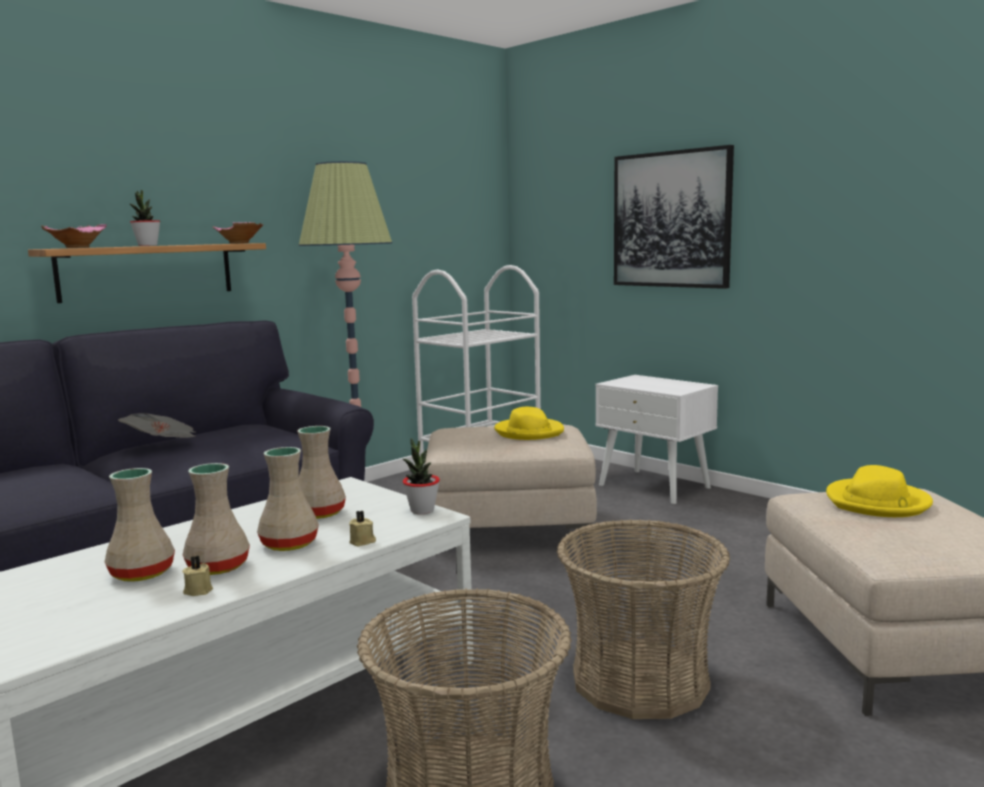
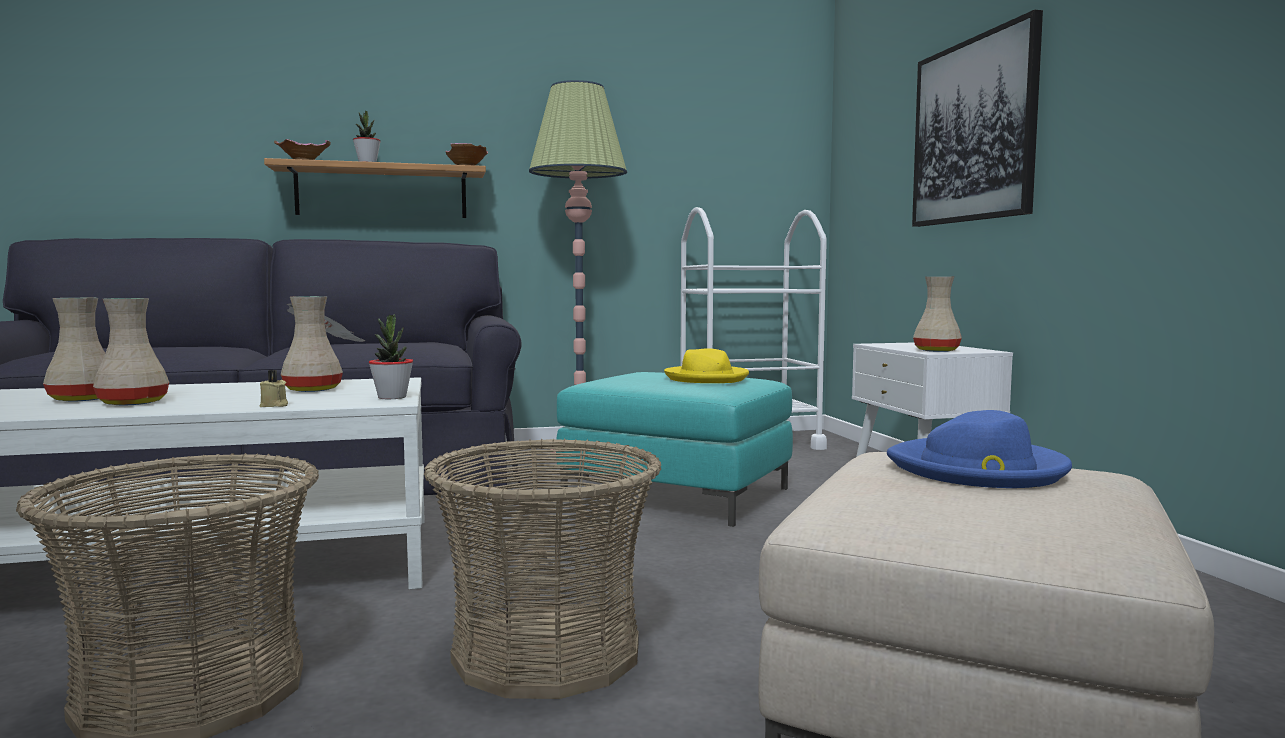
camera: 30 degrees right, 5 degrees down
(198, 590) = (72, 410): beige candle -> none
(290, 544) = (223, 400): beige vase -> beige vase (937, 350)
(509, 528) = (677, 494): beige ottoman -> turquoise ottoman
(877, 503) = (978, 470): yellow hat -> blue hat

